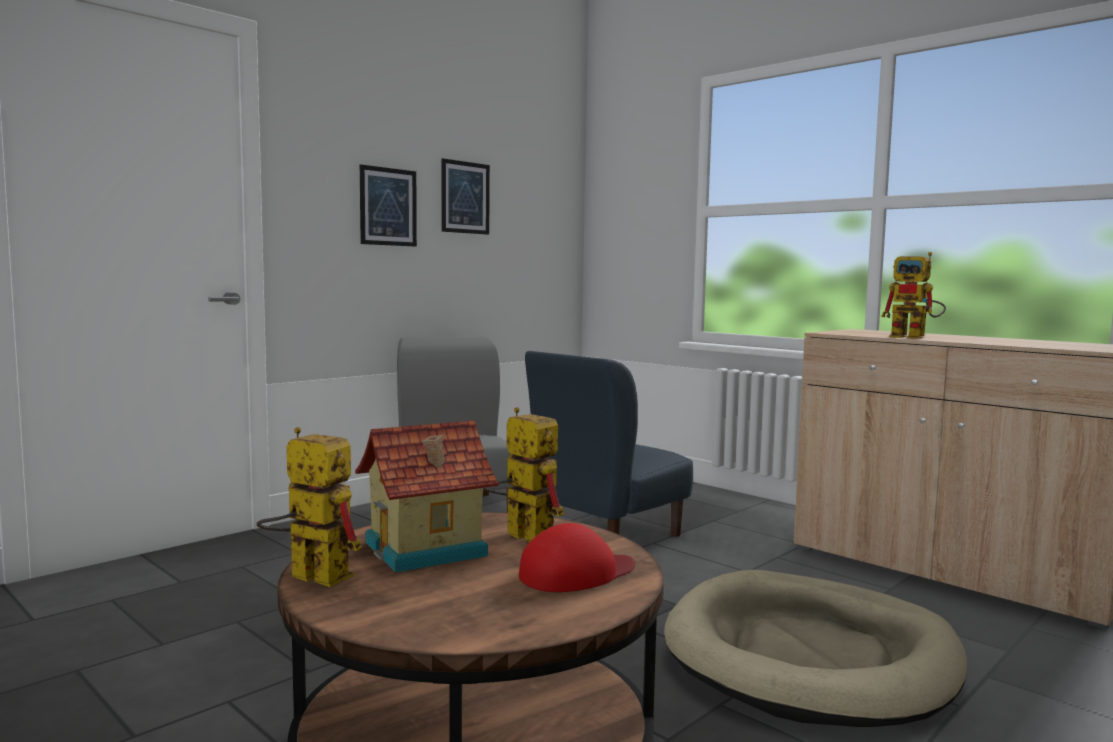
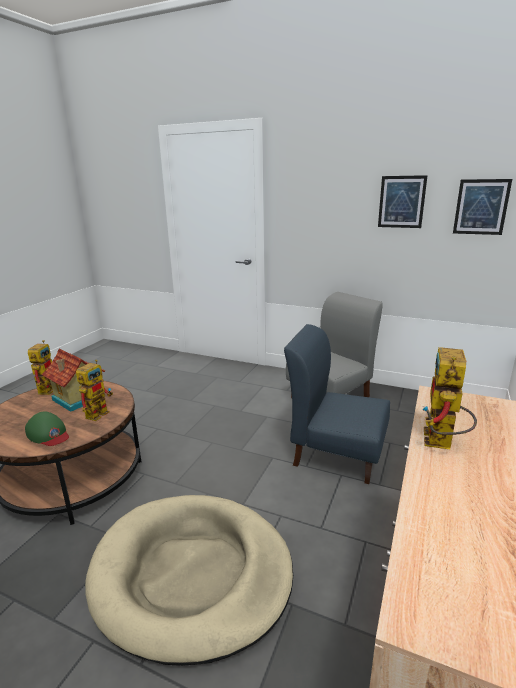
camera: 70 degrees right, 15 degrees up
(388, 206) = (337, 212): picture -> picture (481, 207)
(576, 573) = (48, 434): red cap -> green cap

